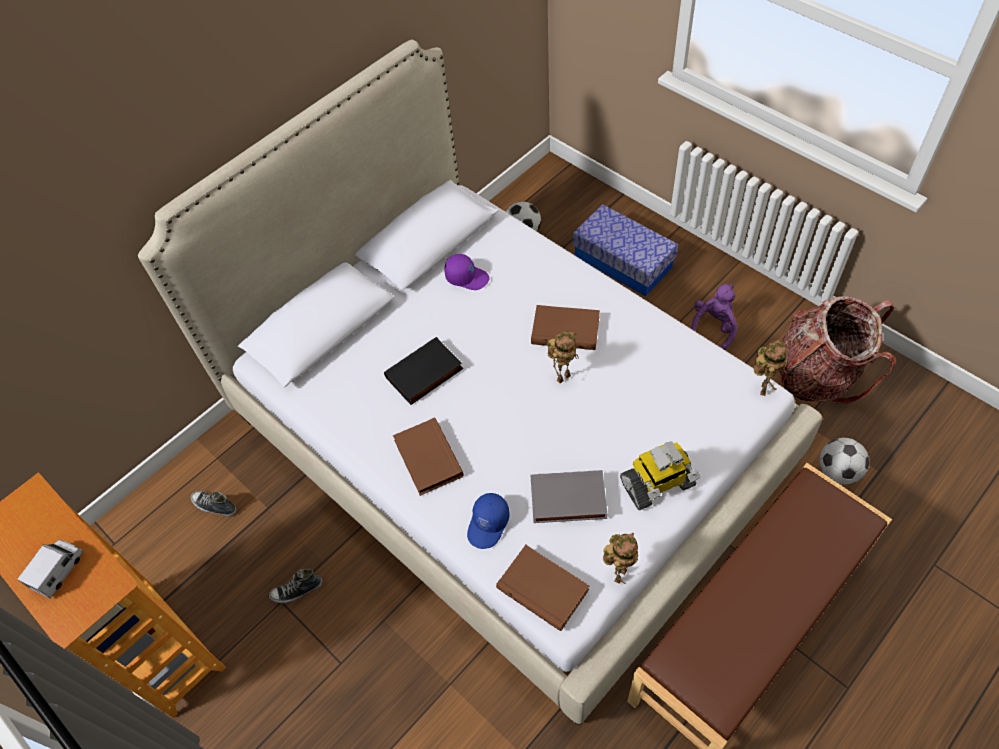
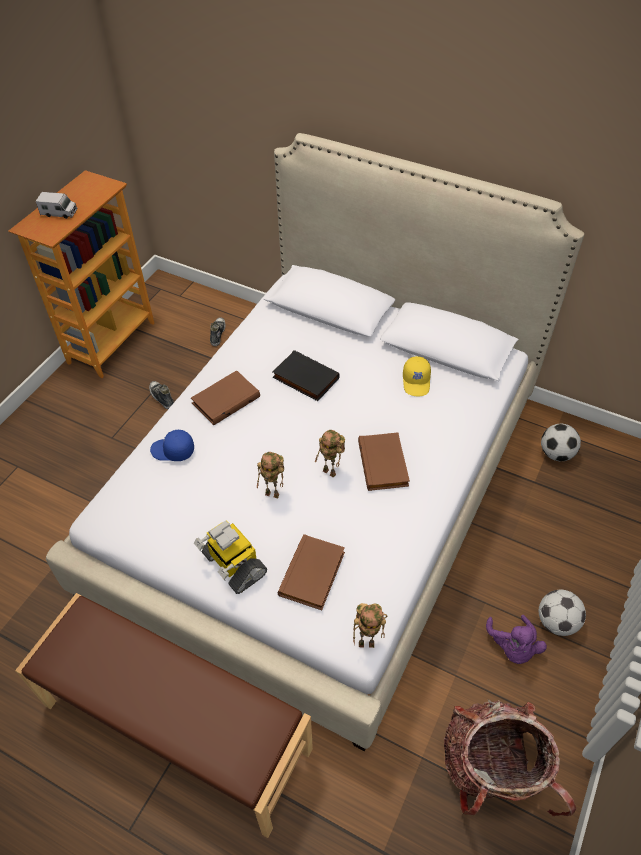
camera: 70 degrees right, 5 degrees down
(467, 277) = (417, 382): purple cap -> yellow cap
(544, 588) = (122, 498): brown book -> brown book (313, 575)
(567, 500) = (203, 498): grey book -> none
(619, 573) = (142, 549): toy robot -> toy robot (273, 493)
(623, 262) = (562, 546): storage box -> none
(713, 328) = (512, 647): purple plush toy -> purple plush toy turned 75 degrees clockwise
(838, 471) = (369, 803): football -> football (556, 622)

